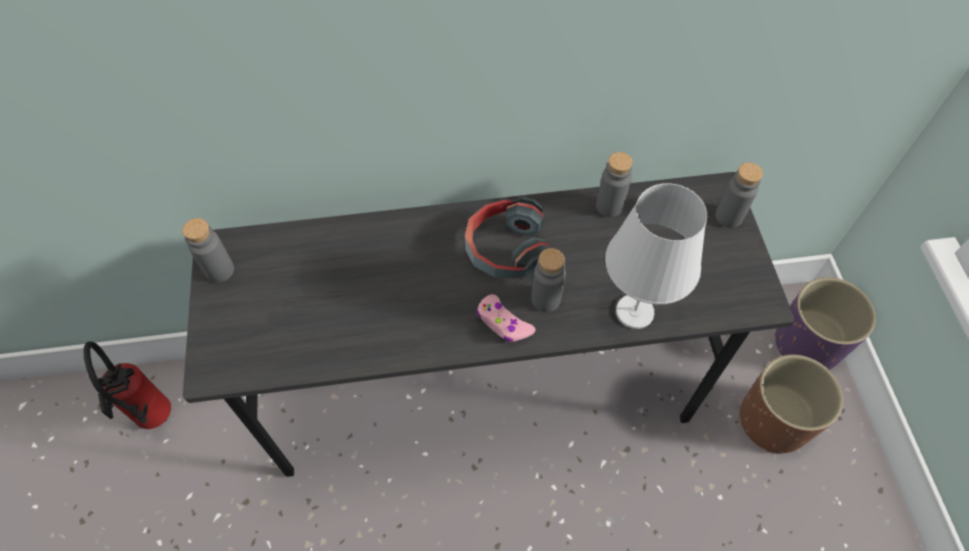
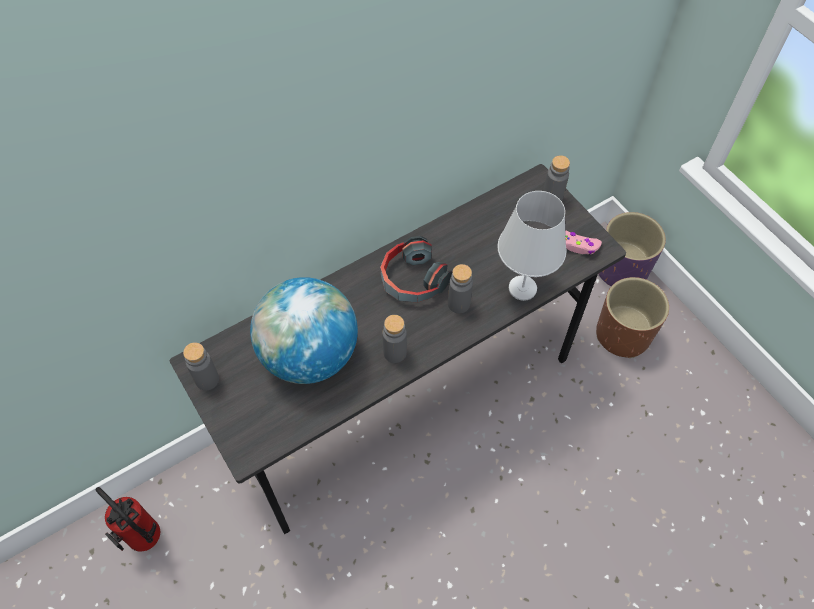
camera: 25 degrees left, 0 degrees up
(342, 288) = (309, 355): none -> globe
(503, 323) = (438, 332): pink game controller -> pink game controller (577, 245)
(609, 206) = (468, 220): grey bottle -> grey bottle (395, 352)

